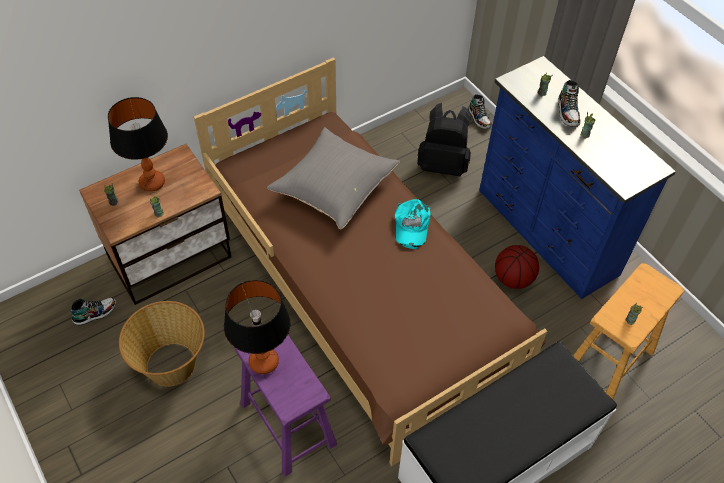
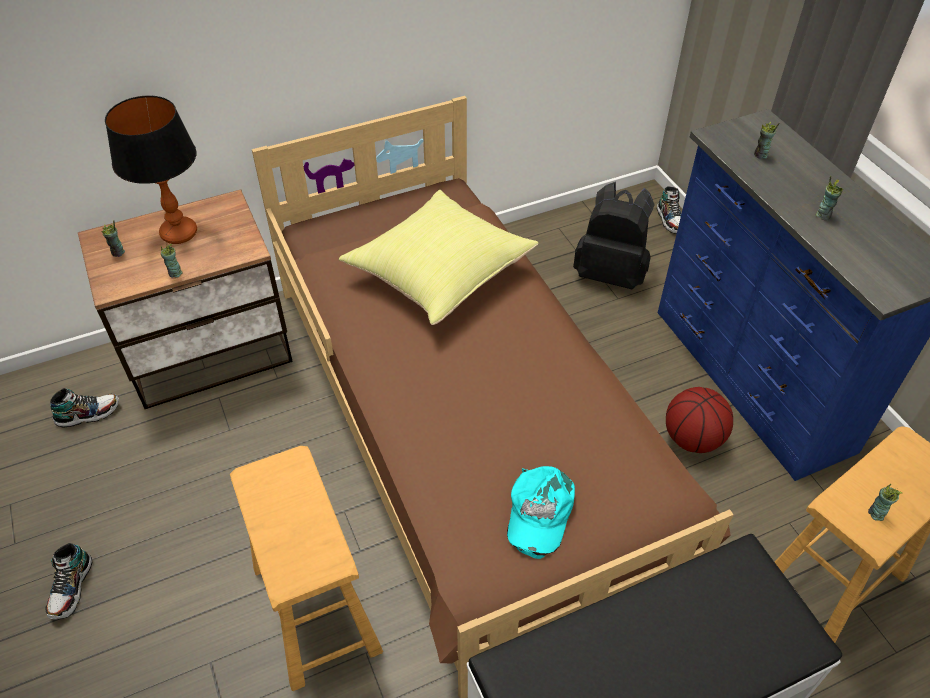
camera: 10 degrees right, 5 degrees down
(172, 364) = (172, 498): basket -> none
(263, 361) = (266, 501): table lamp -> none
(287, 424) = (315, 609): purple stool -> brown stool
(334, 188) = (439, 273): grey pillow -> yellow pillow
(411, 226) = (542, 335): turquoise cap -> turquoise cap (538, 512)
(568, 112) = (799, 183): shoe -> shoe (71, 588)

